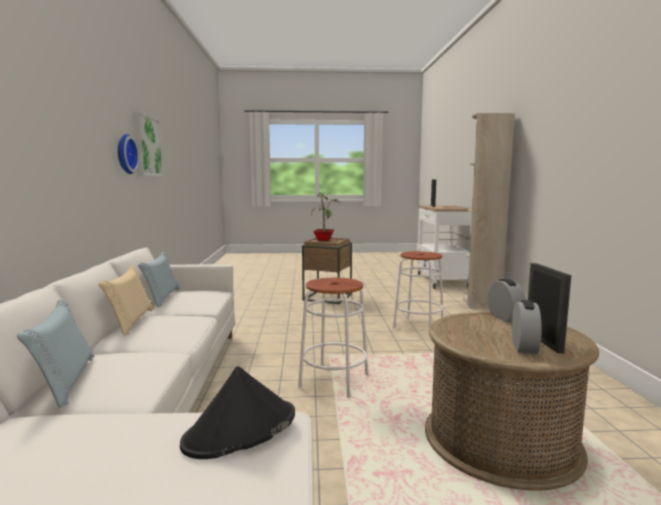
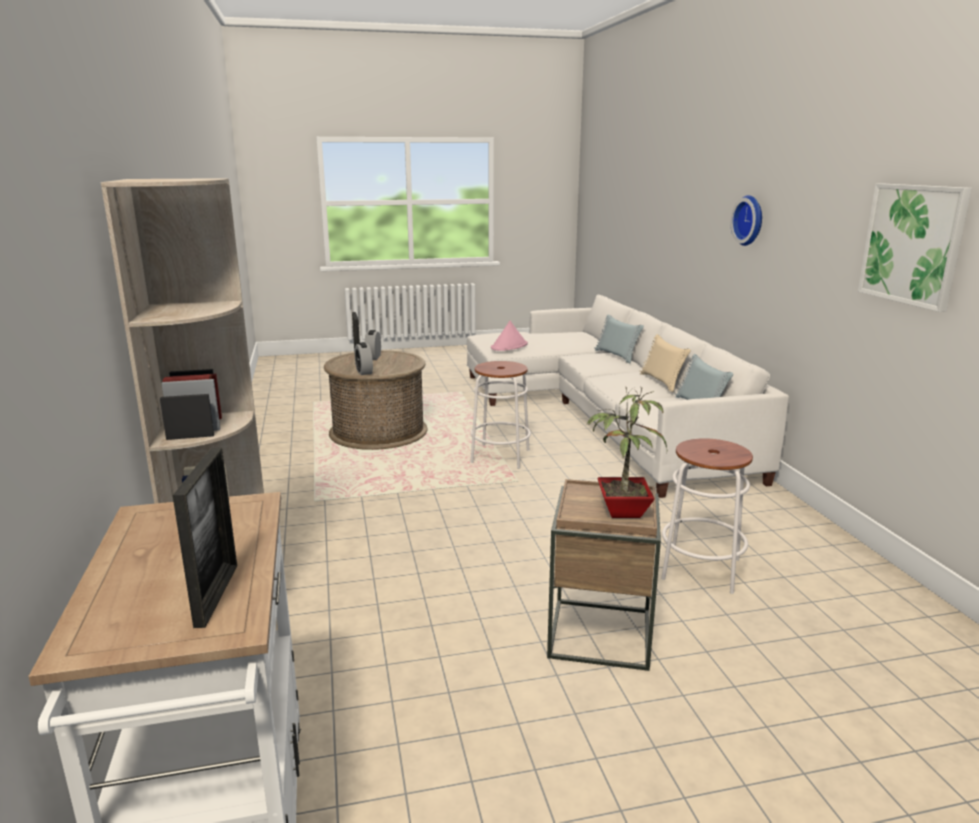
camera: 170 degrees right, 10 degrees up
(124, 154) = (835, 252): wall clock -> wall clock (750, 220)
(240, 429) = (509, 346): black hat -> pink hat
(418, 326) = (400, 542): white stool -> white stool (701, 569)

